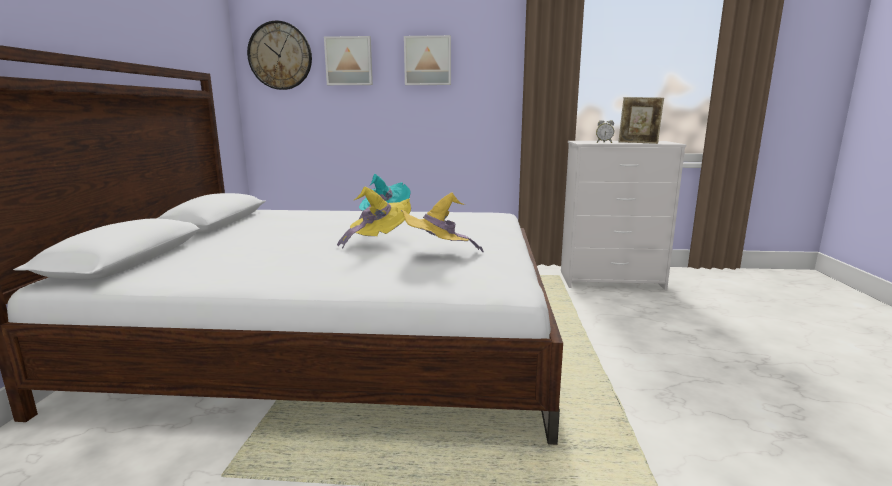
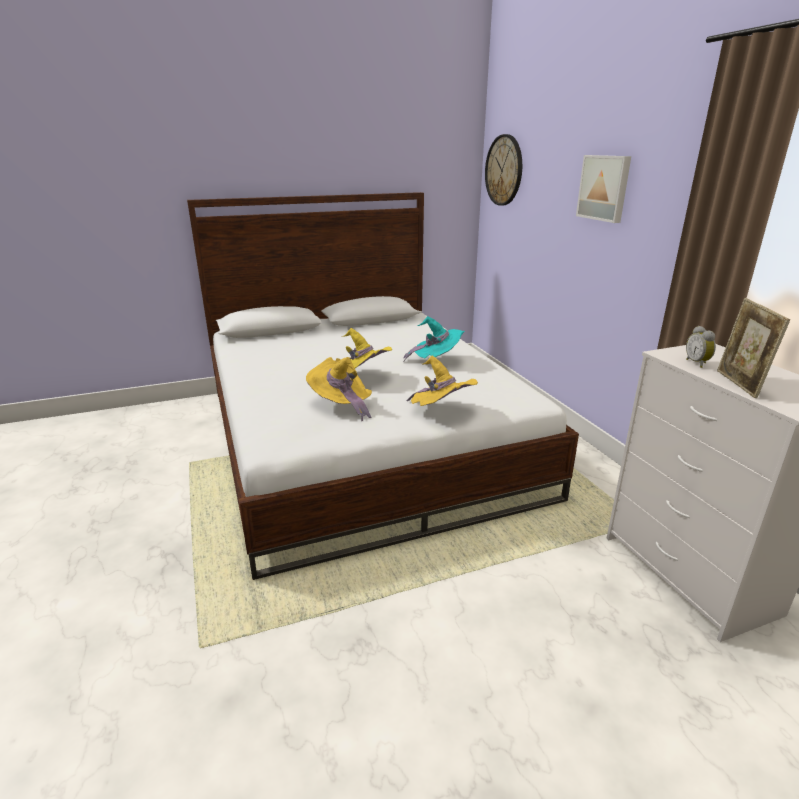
camera: 65 degrees right, 10 degrees up
(349, 61) = (544, 181): picture -> none
(488, 232) = (441, 411): none -> yellow hat

